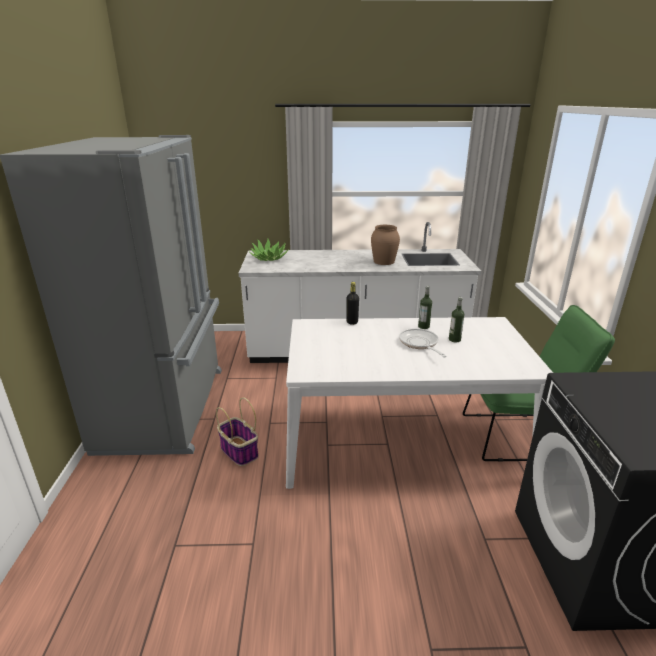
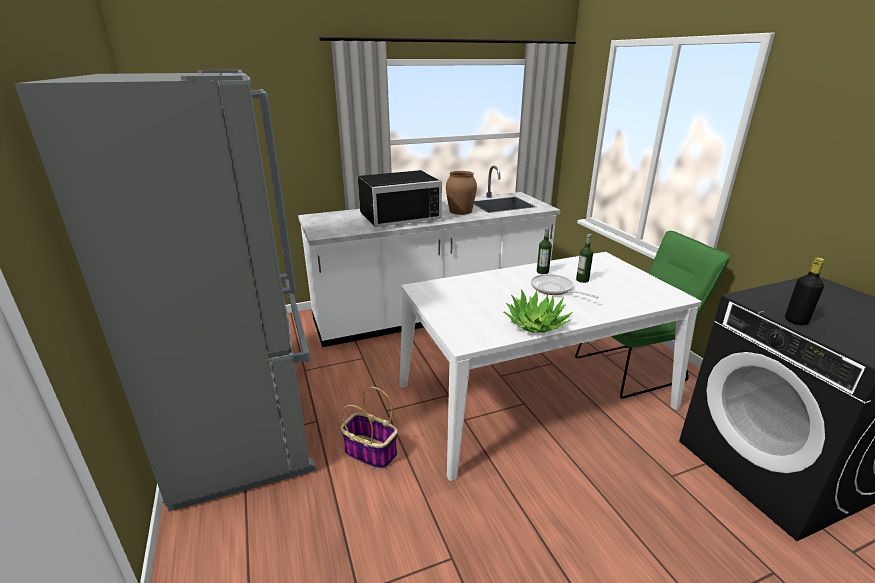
camera: 20 degrees left, 0 degrees up
(269, 258) = (331, 221): potted plant -> potted plant (535, 324)
(326, 260) = (398, 216): none -> black microwave
(352, 322) = (468, 278): black bottle -> black bottle (796, 321)

